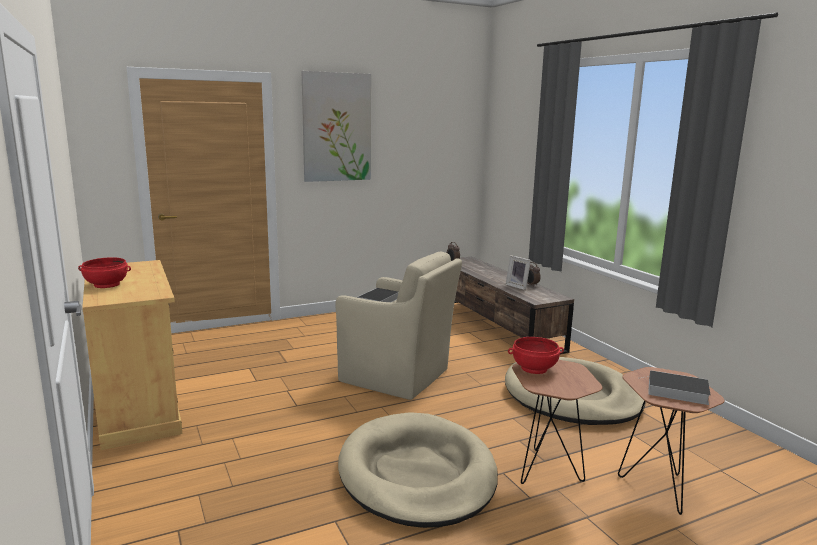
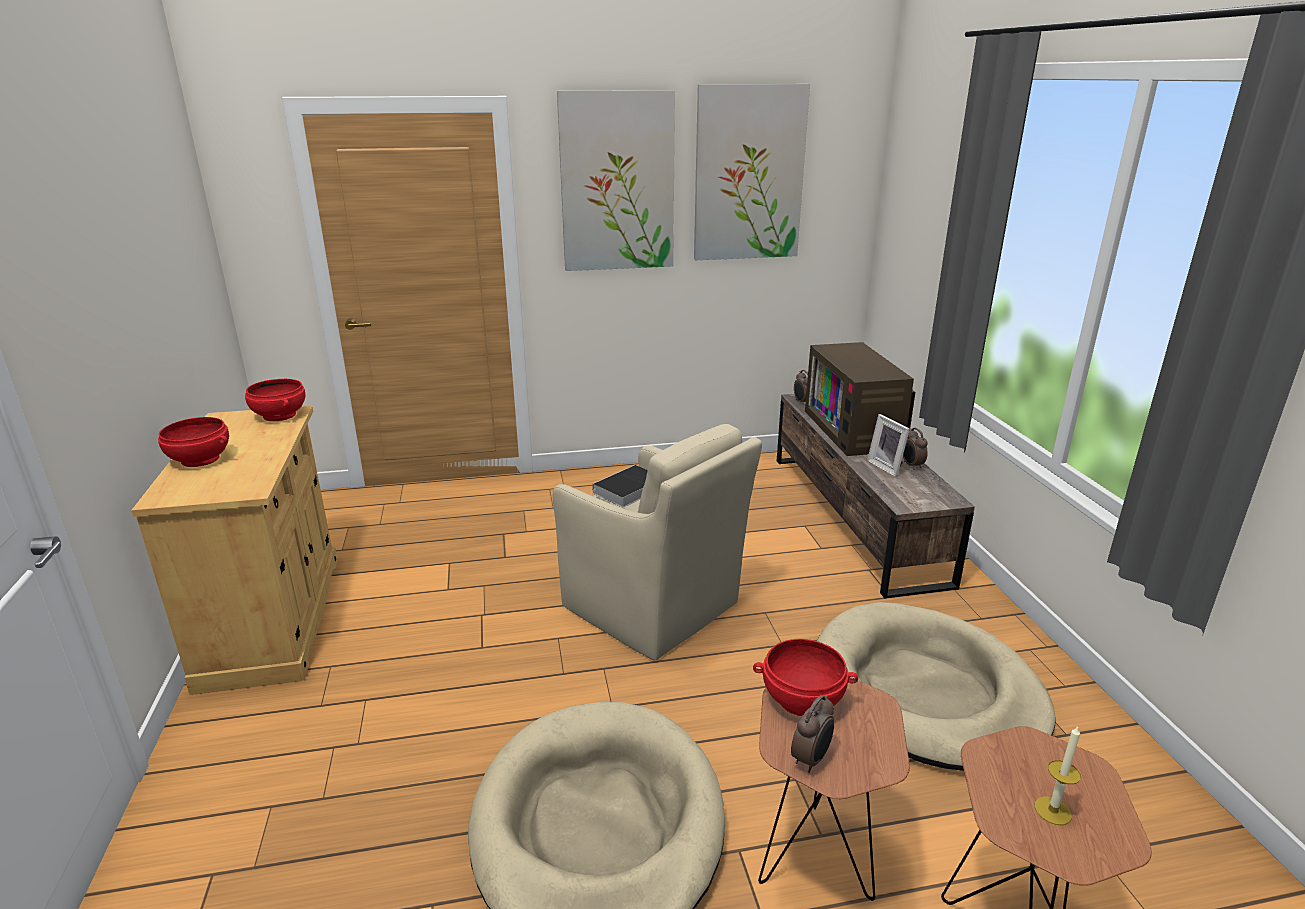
camera: 15 degrees right, 10 degrees up
(141, 264) = (279, 416): none -> red bowl
(413, 124) = (748, 174): none -> picture
(491, 272) = (855, 430): none -> television
(552, 387) = (811, 759): none -> alarm clock
(675, 391) = (1052, 810): book -> candle

